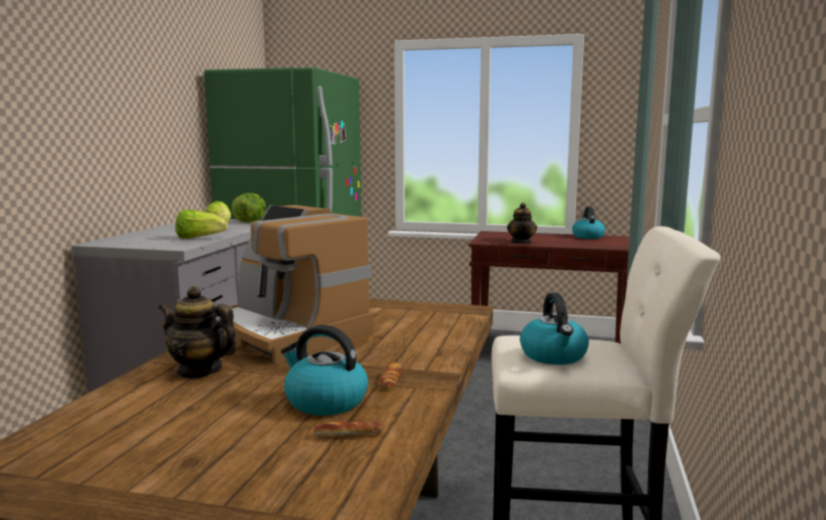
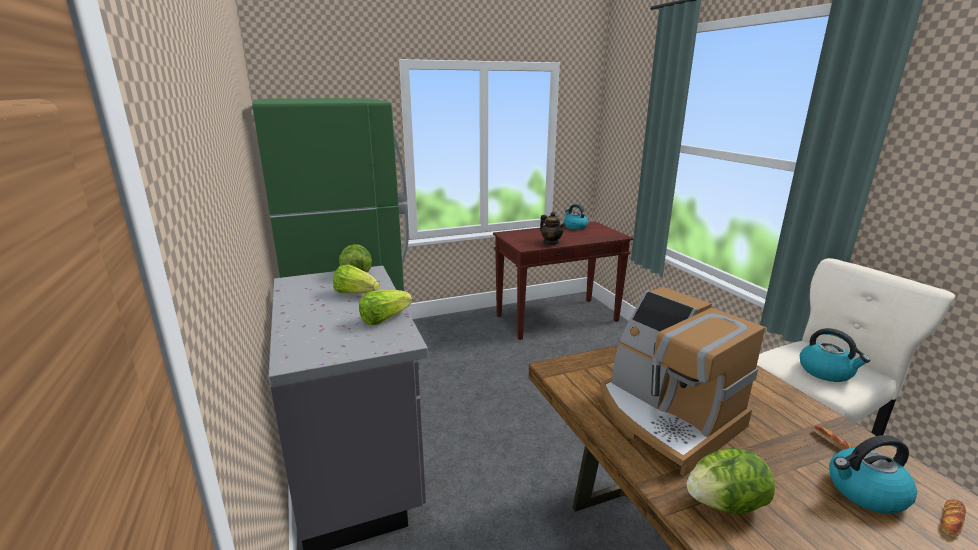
camera: 35 degrees left, 10 degrees up
(199, 371) = (725, 504): teapot -> lettuce
(290, 334) = (666, 418): coffee machine -> coffee machine turned 45 degrees clockwise

